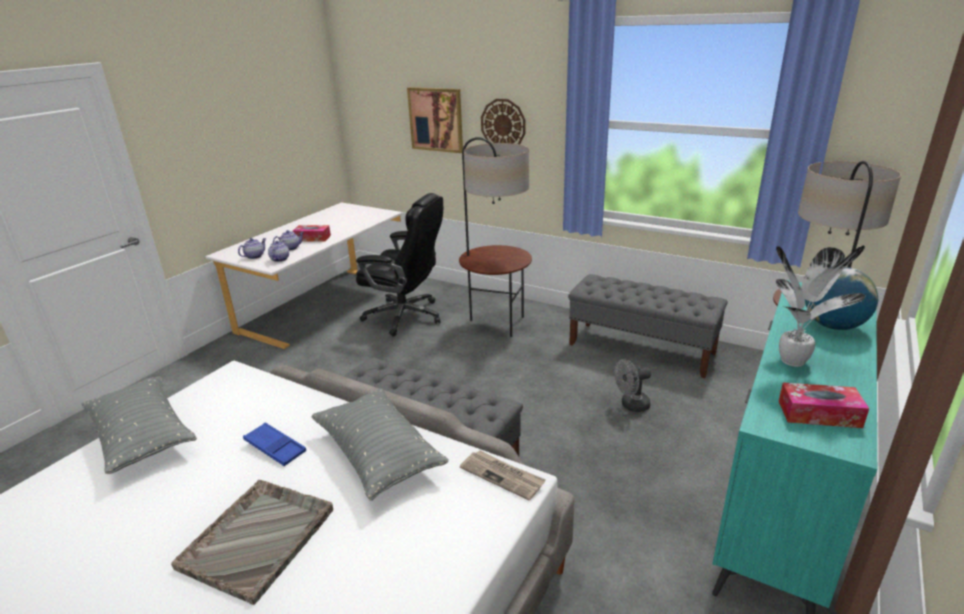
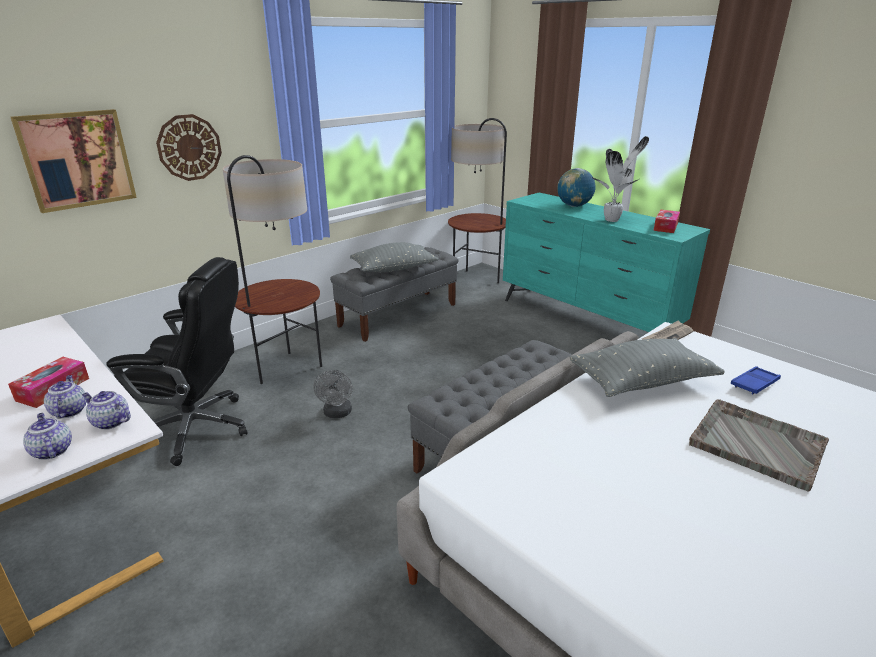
camera: 75 degrees left, 0 degrees up
(142, 436) = (597, 549): grey pillow -> grey pillow (394, 269)
(275, 448) = (629, 437): blue tray -> blue tray (754, 384)
(406, 316) = (196, 428): black office chair -> black office chair turned 60 degrees clockwise
(631, 405) = (472, 337): grey fan -> grey fan (337, 414)

